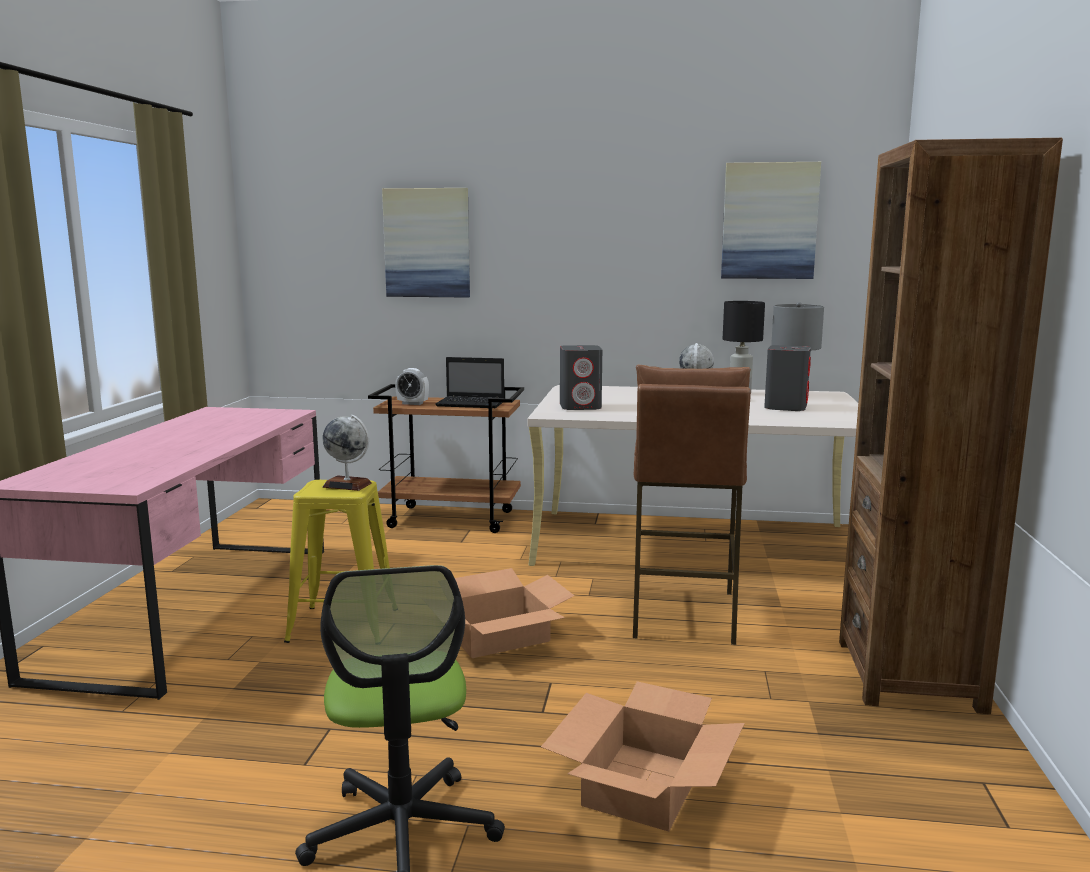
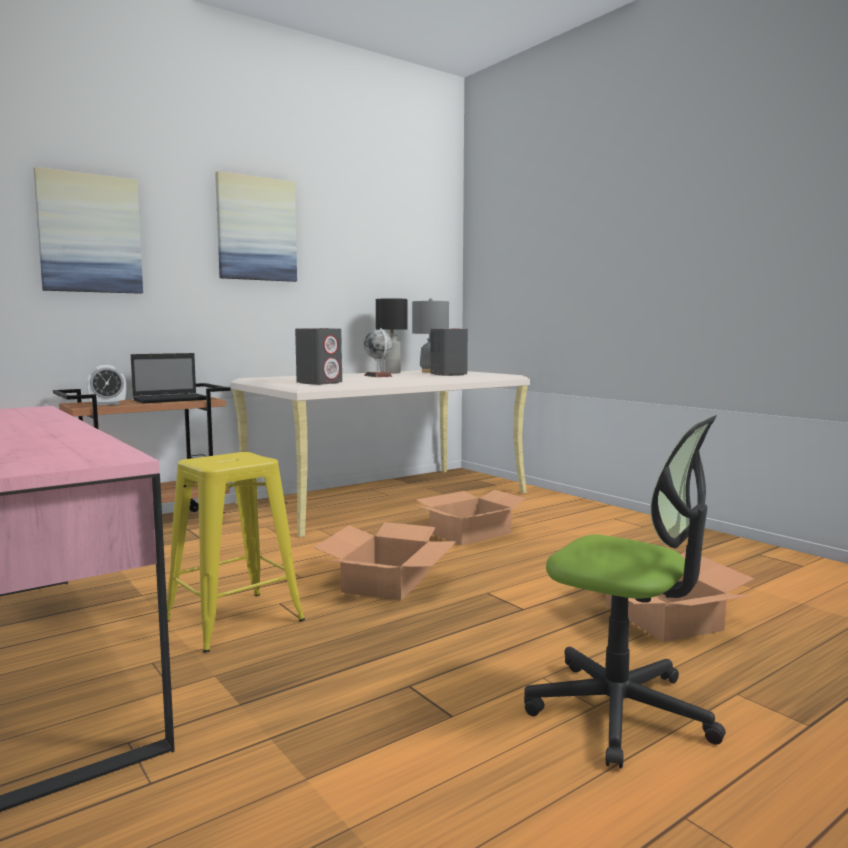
camera: 45 degrees left, 5 degrees down
(347, 485) = (234, 456): globe -> none
(682, 614) = (470, 533): brown stool -> cardboard box
(769, 221) = (388, 239): picture -> picture (256, 229)
(909, 675) = (636, 525): brown bookcase -> none

